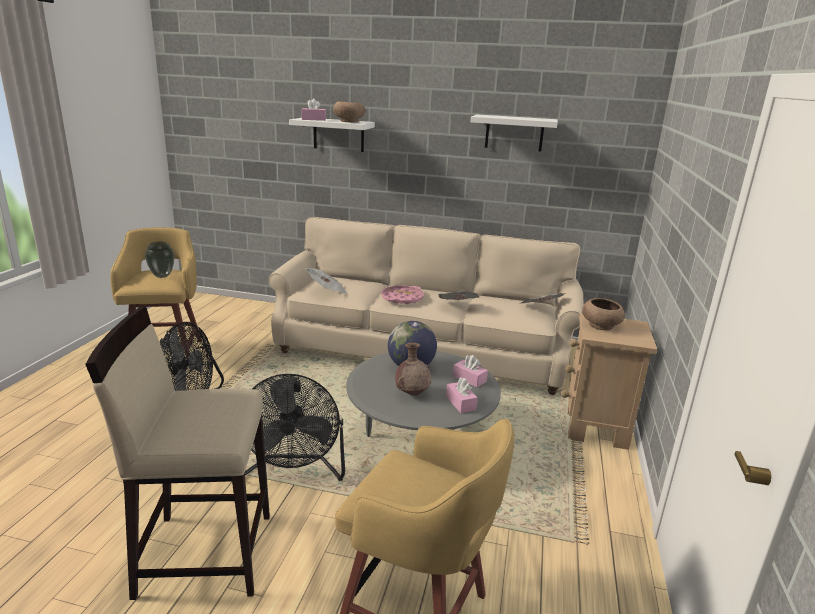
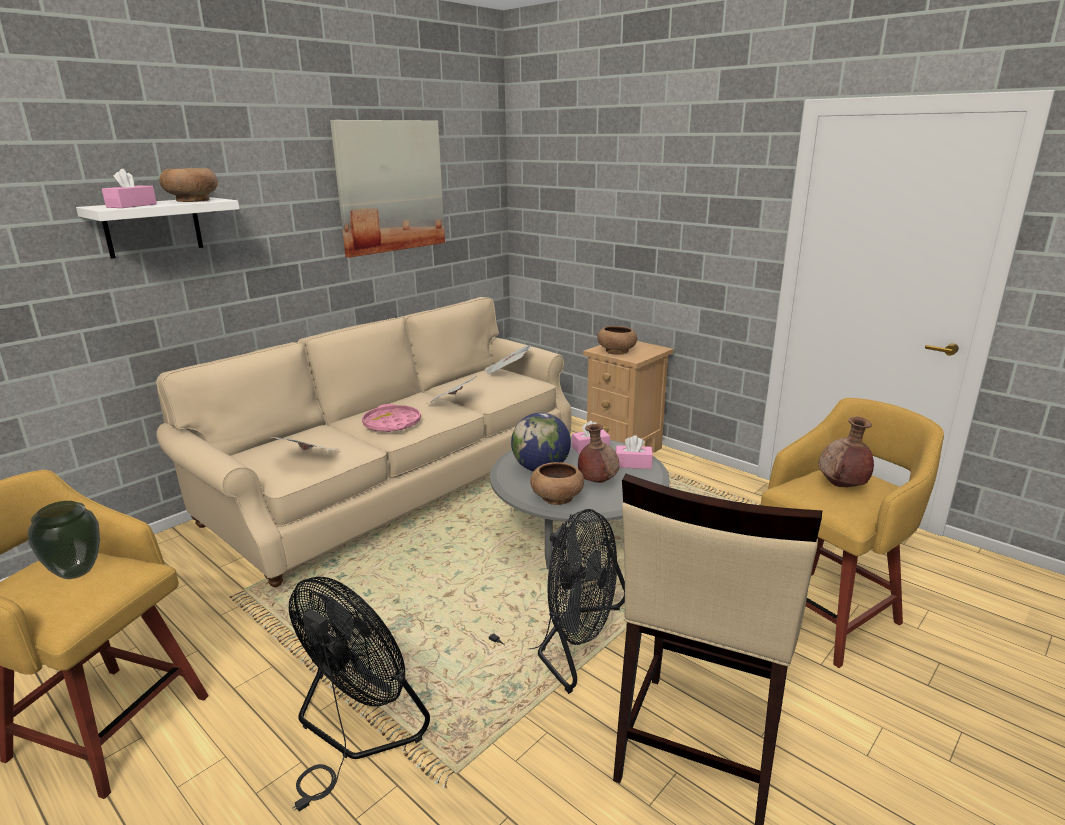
camera: 60 degrees left, 0 degrees up
(372, 382) = (556, 497): none -> brown bowl
(420, 486) = (841, 486): none -> brown vase
(514, 133) = (390, 186): white shelf -> picture

